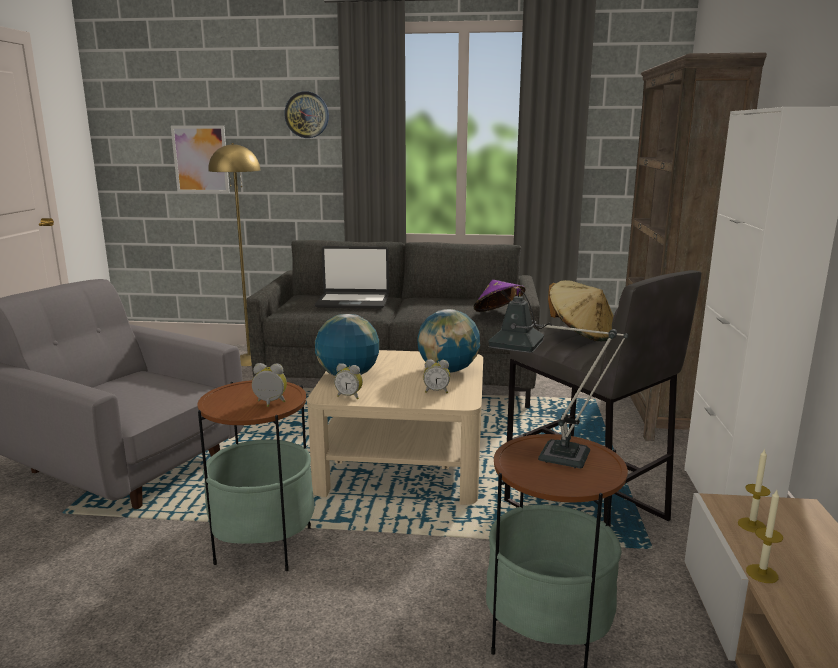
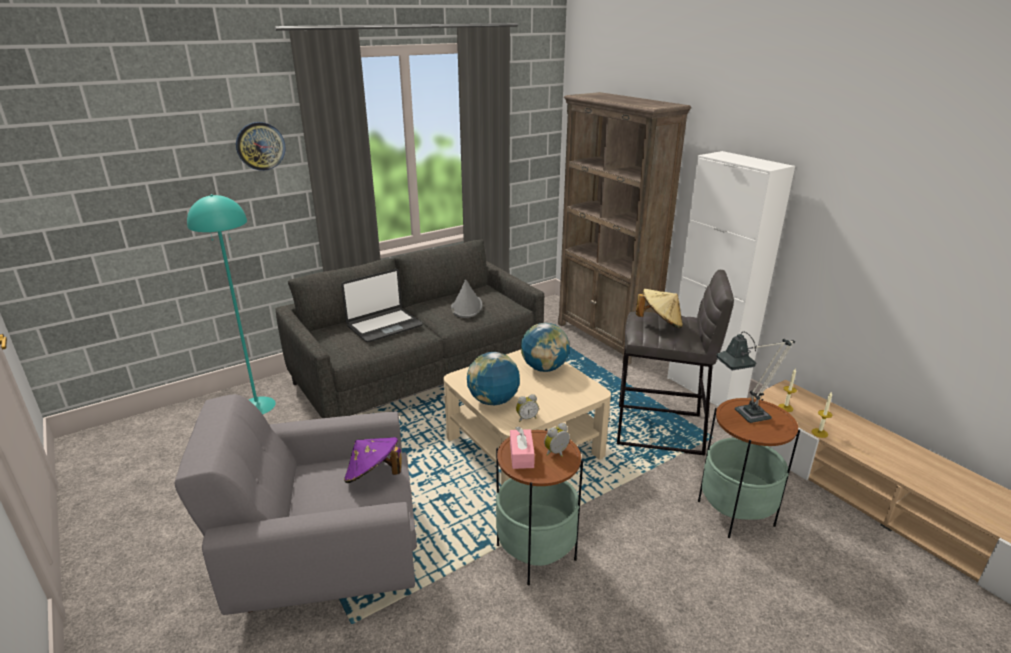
camera: 40 degrees left, 10 degrees up
(200, 159) = (137, 210): picture -> none
(237, 393) = (521, 455): none -> pink tissue box
(249, 360) = (257, 406): yellow floor lamp -> turquoise floor lamp
(436, 391) = (568, 389): alarm clock -> none
(451, 307) = (466, 307): none -> grey hat
(499, 315) = (512, 306): purple hat -> purple hat (373, 476)

